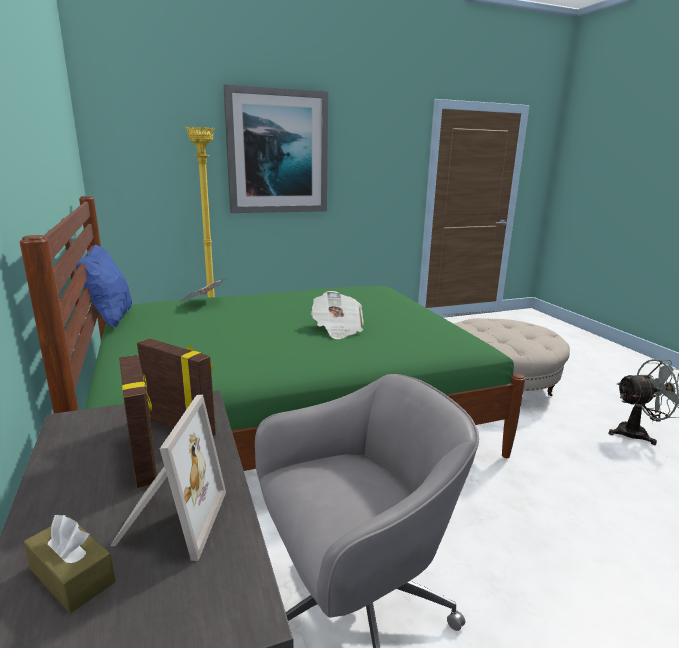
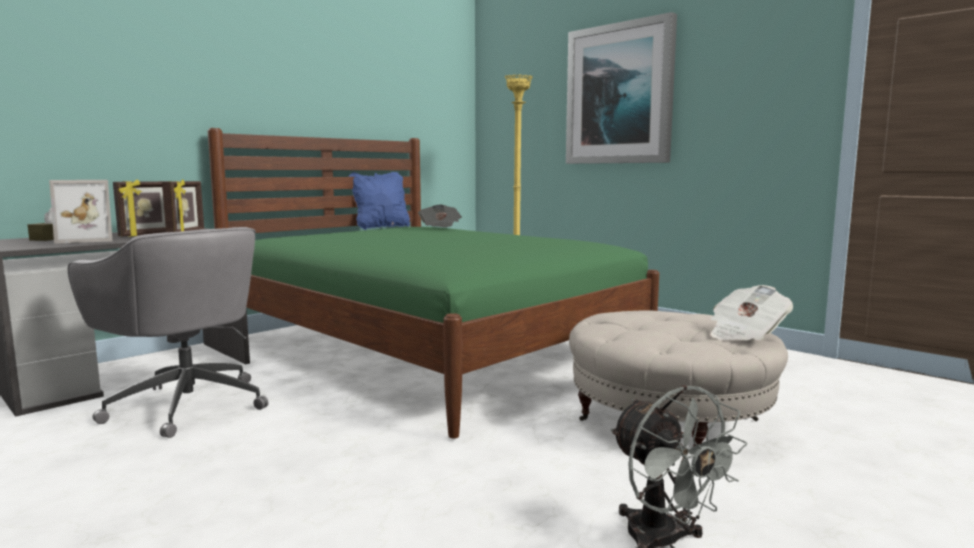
camera: 65 degrees right, 10 degrees down
(337, 329) = (419, 244): newspaper -> newspaper (745, 334)

